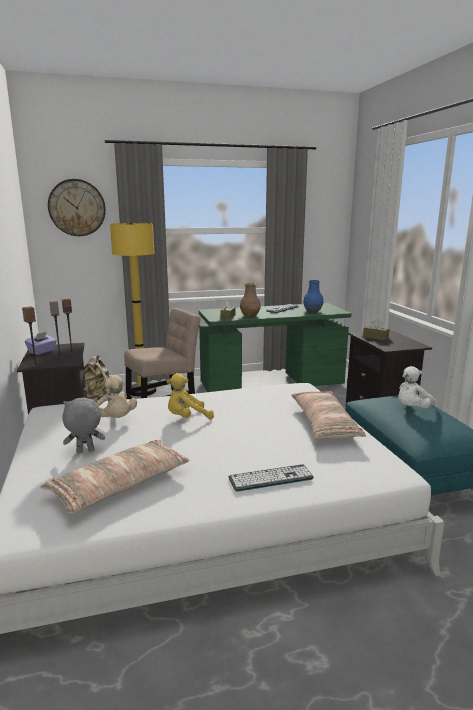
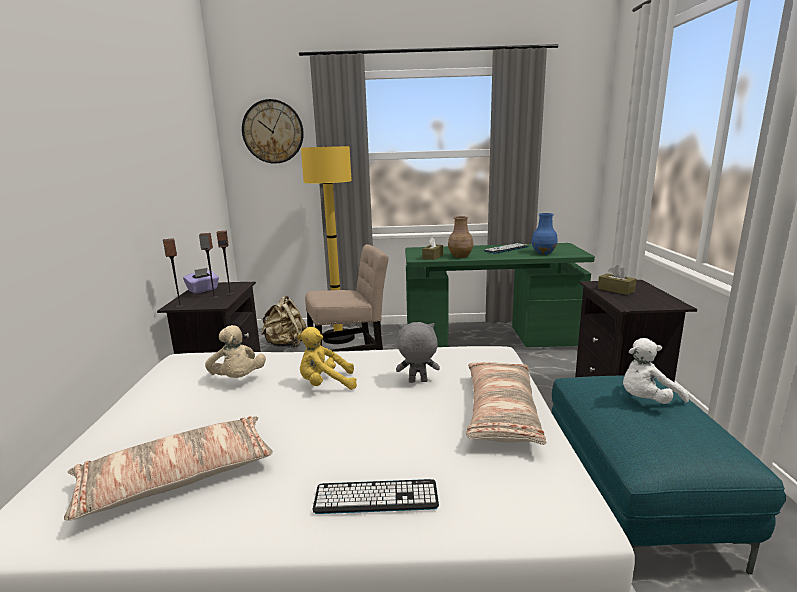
camera: 15 degrees right, 0 degrees up
(85, 452) = (175, 420): grey plush toy -> grey plush toy (417, 382)

